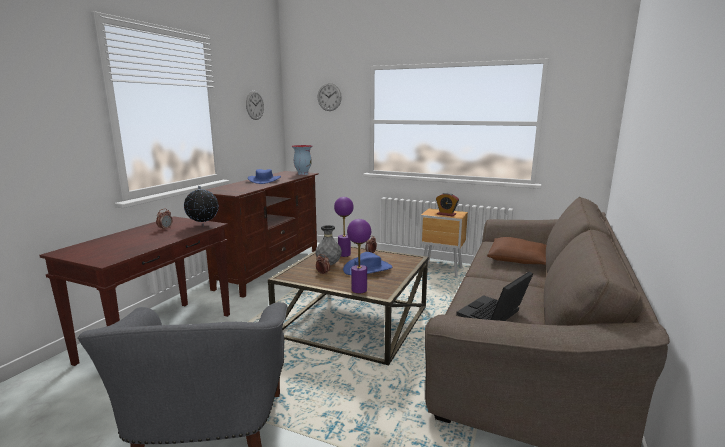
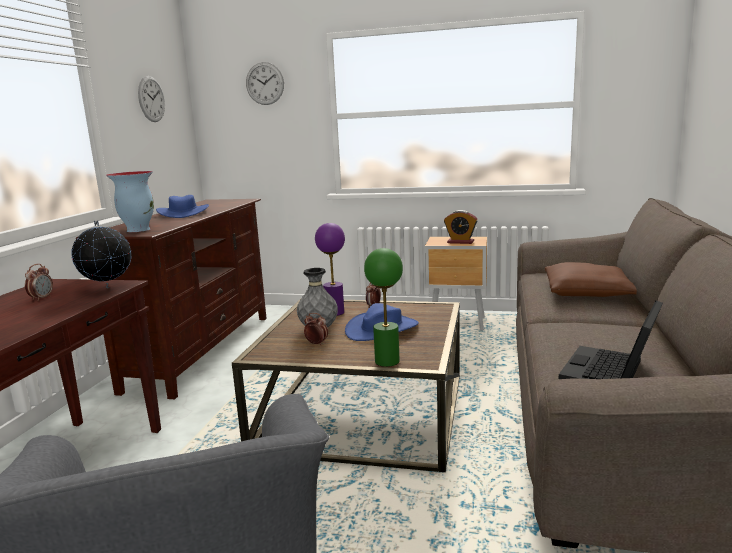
camera: 10 degrees left, 0 degrees up
(302, 174) = (236, 201): vase -> vase (137, 230)
(359, 290) = (386, 361): purple table lamp -> green table lamp

